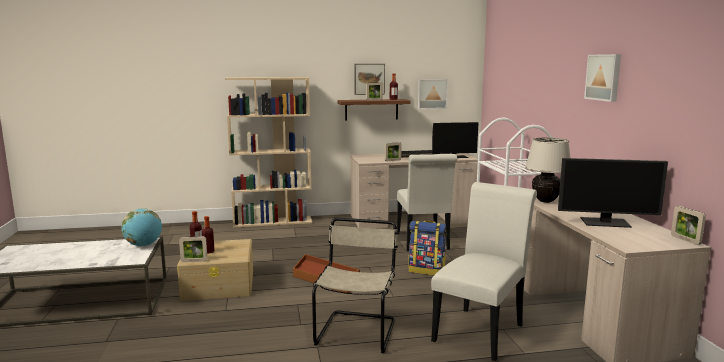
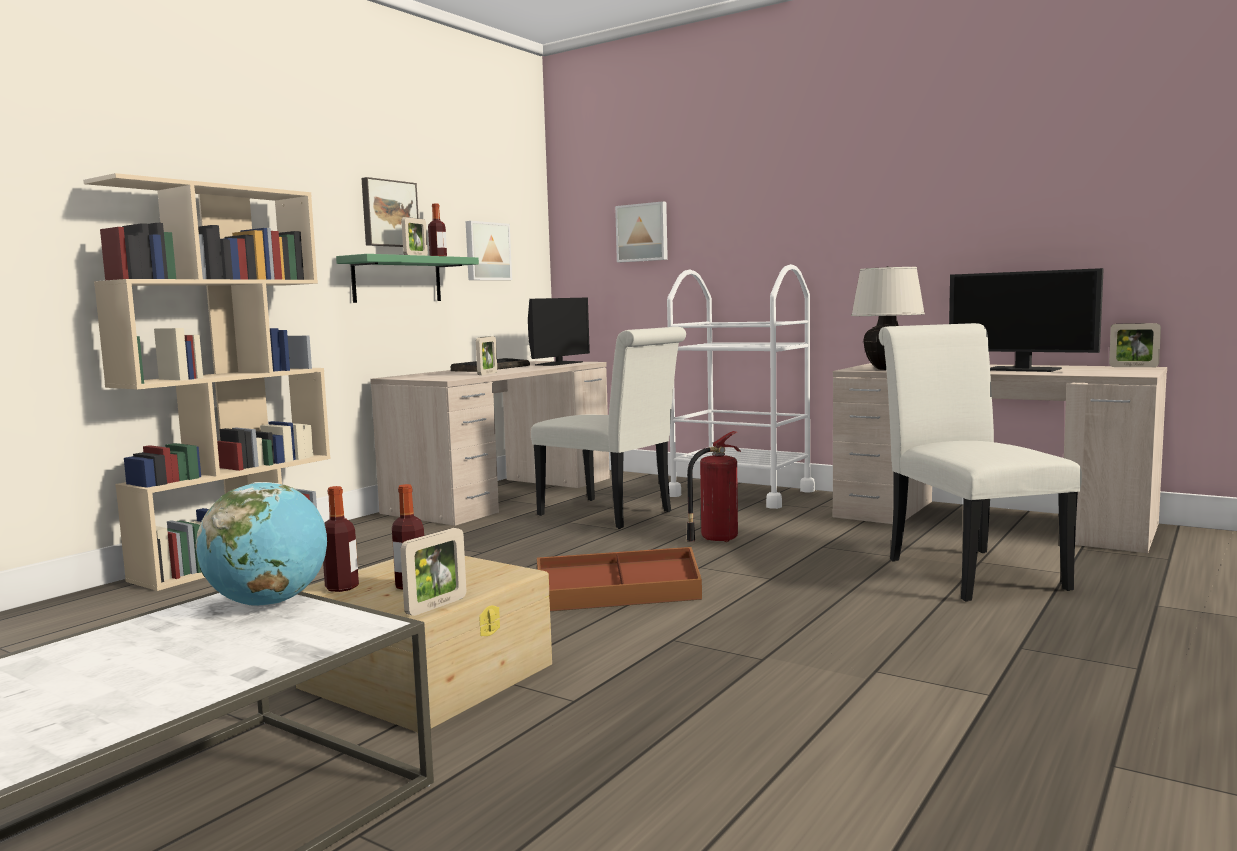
camera: 45 degrees left, 5 degrees down
(357, 330) = (857, 630): beige chair -> none
(371, 109) = (397, 279): brown shelf -> green shelf
(427, 270) = (716, 539): backpack -> fire extinguisher
(604, 77) = (905, 178): picture -> picture (643, 232)
(606, 222) = (1023, 369): monitor -> monitor turned 75 degrees clockwise

